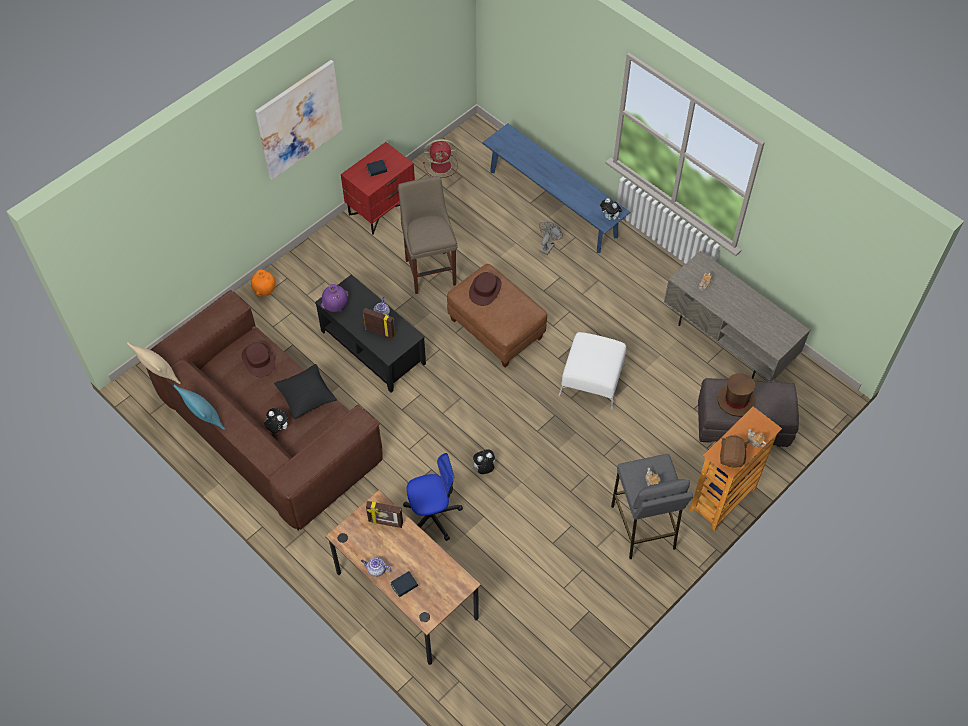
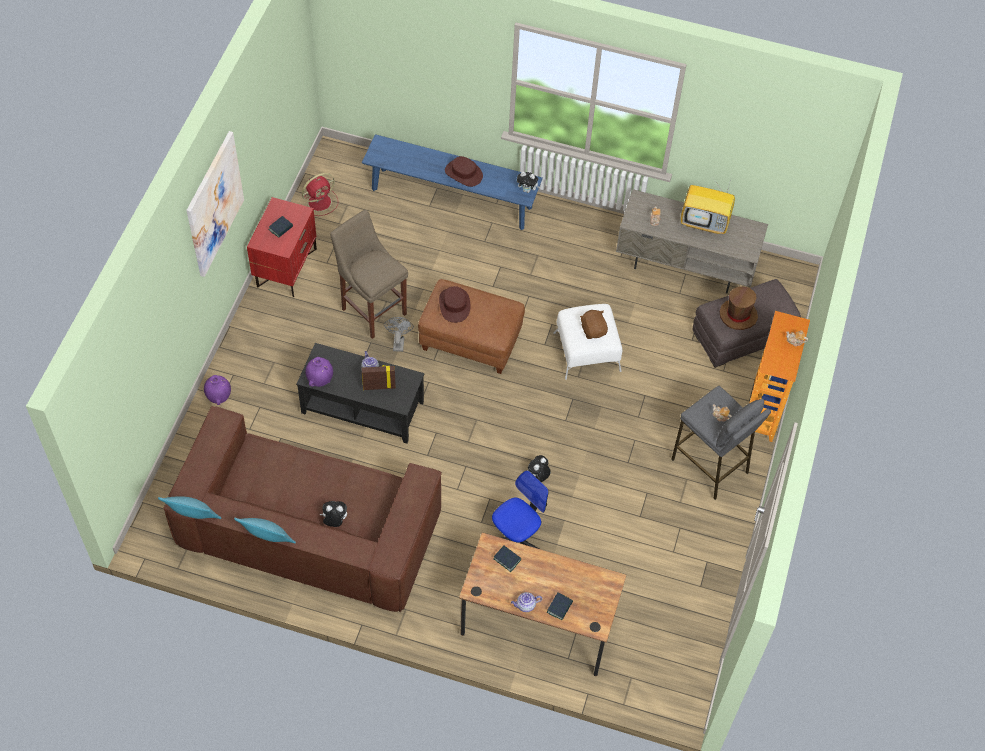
camera: 30 degrees left, 0 degrees up
(159, 374) = (193, 518): beige pillow -> turquoise pillow
(259, 360) = (274, 464): brown hat -> brown hat (463, 173)
(265, 291) = (219, 397): orange vase -> purple vase
(307, 398) = (345, 480): black pillow -> none
(385, 522) = (507, 559): picture frame -> book
(548, 246) = (471, 241): grey fan -> grey fan (398, 342)
(731, 457) = (783, 363): brown plush toy -> brown plush toy (593, 330)
(751, 305) = (705, 222): none -> television

